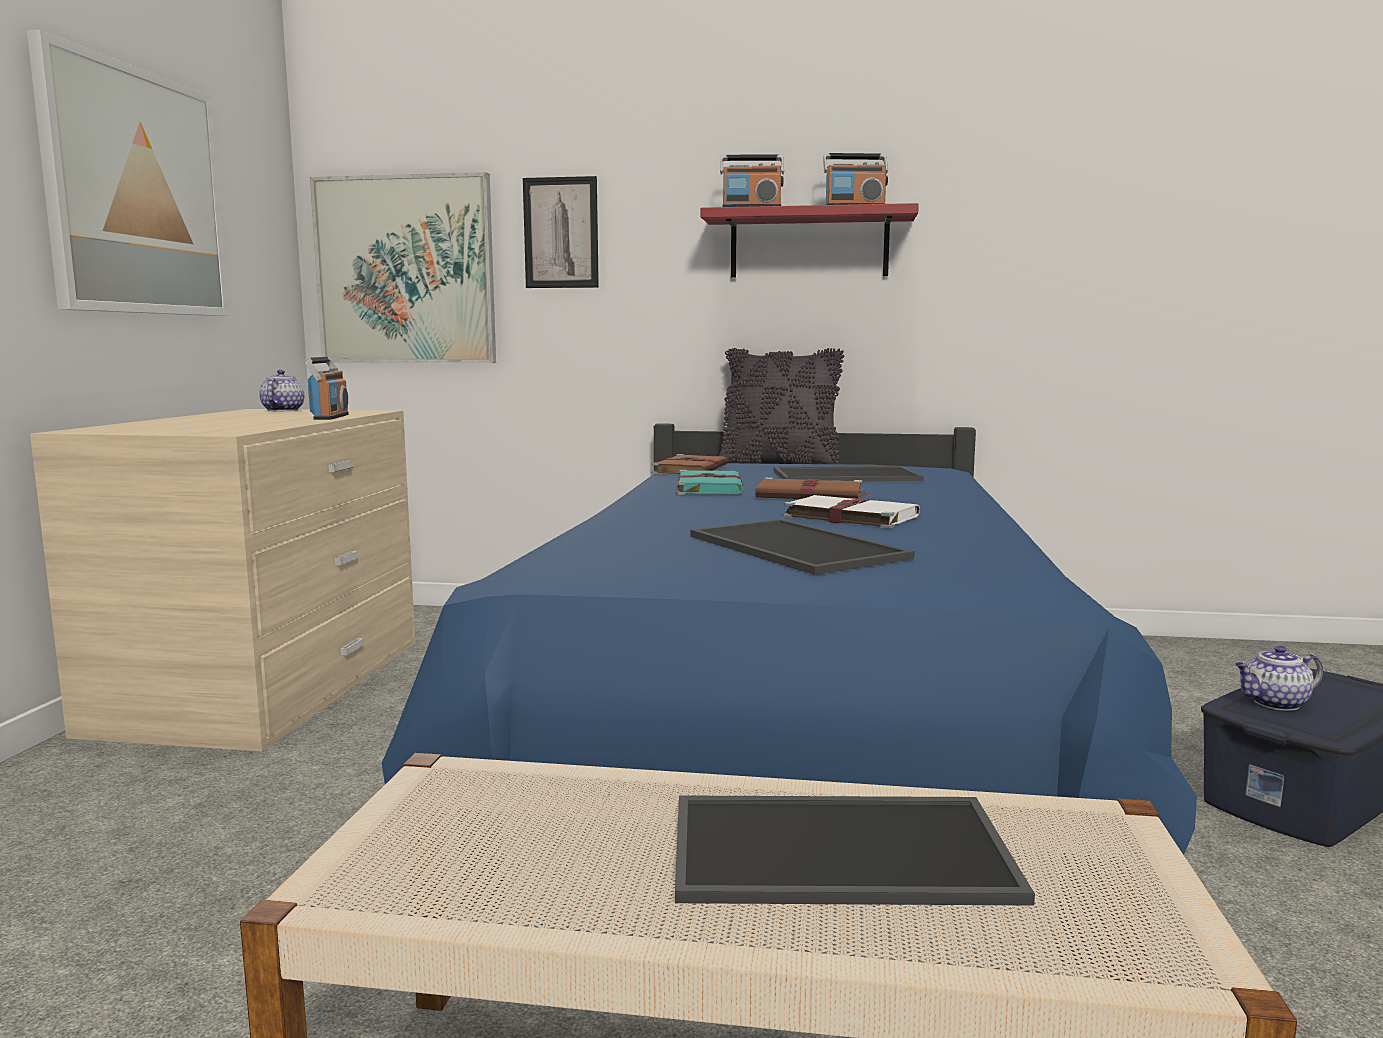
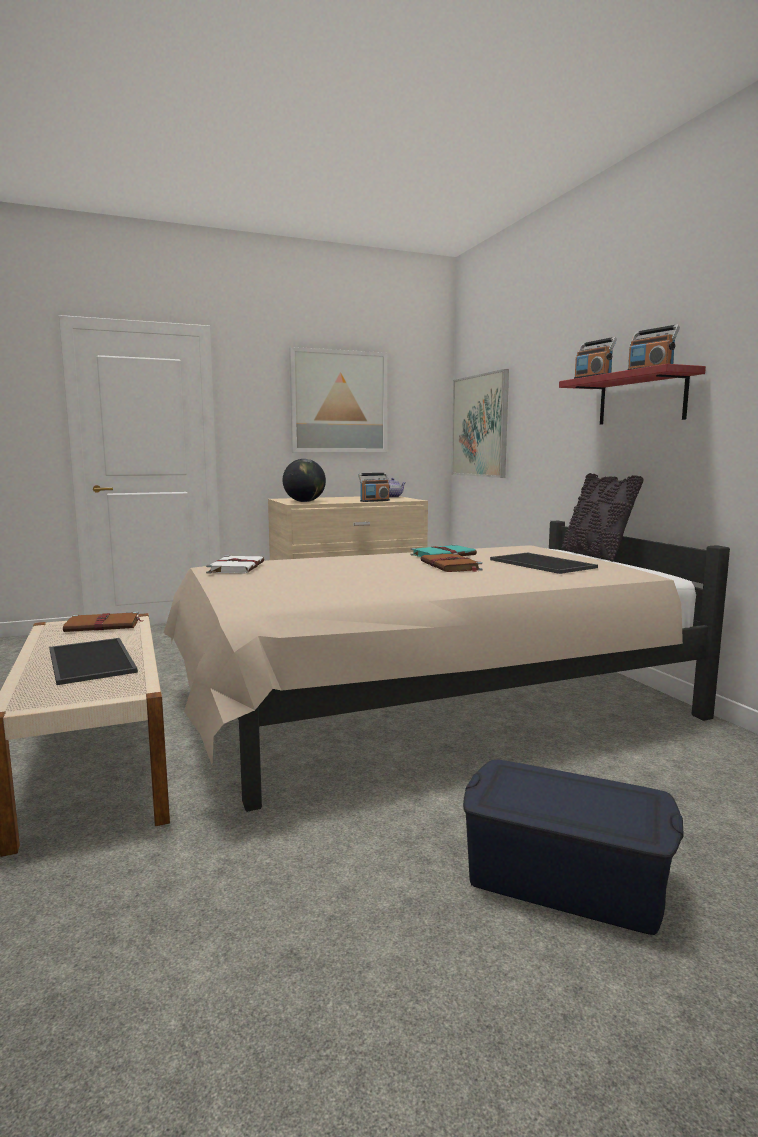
camera: 60 degrees right, 0 degrees up
(209, 429) = (304, 502): none -> globe
(561, 233) = (531, 400): picture -> none
(691, 469) = (505, 548): brown book -> brown book (104, 625)
(792, 737) = (427, 707): blue bed -> beige bed
(800, 547) = (299, 577): tray -> none
(848, 516) = (392, 575): white book -> white book (236, 567)
(1274, 703) = (538, 782): teapot -> none

